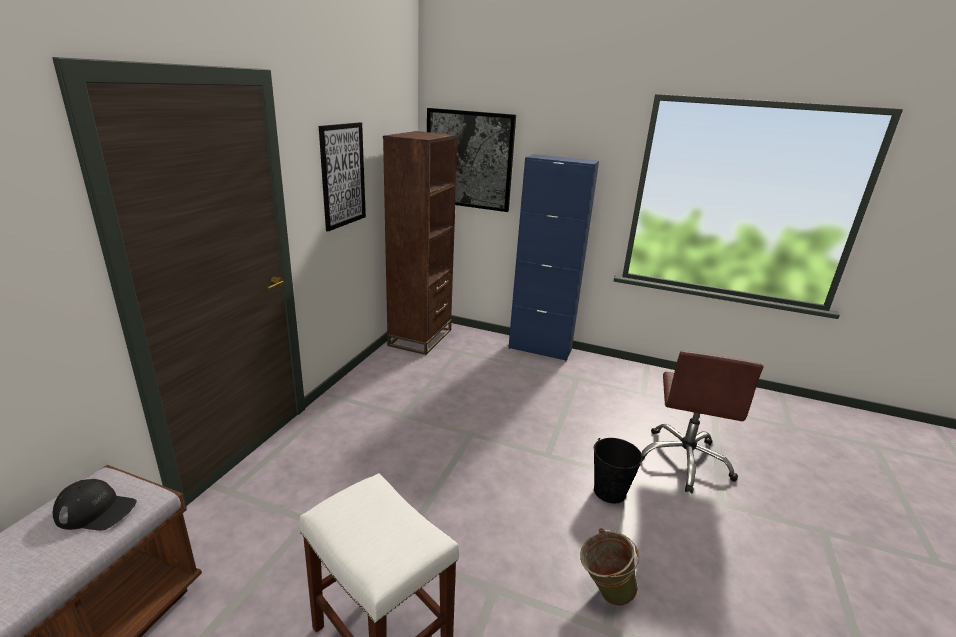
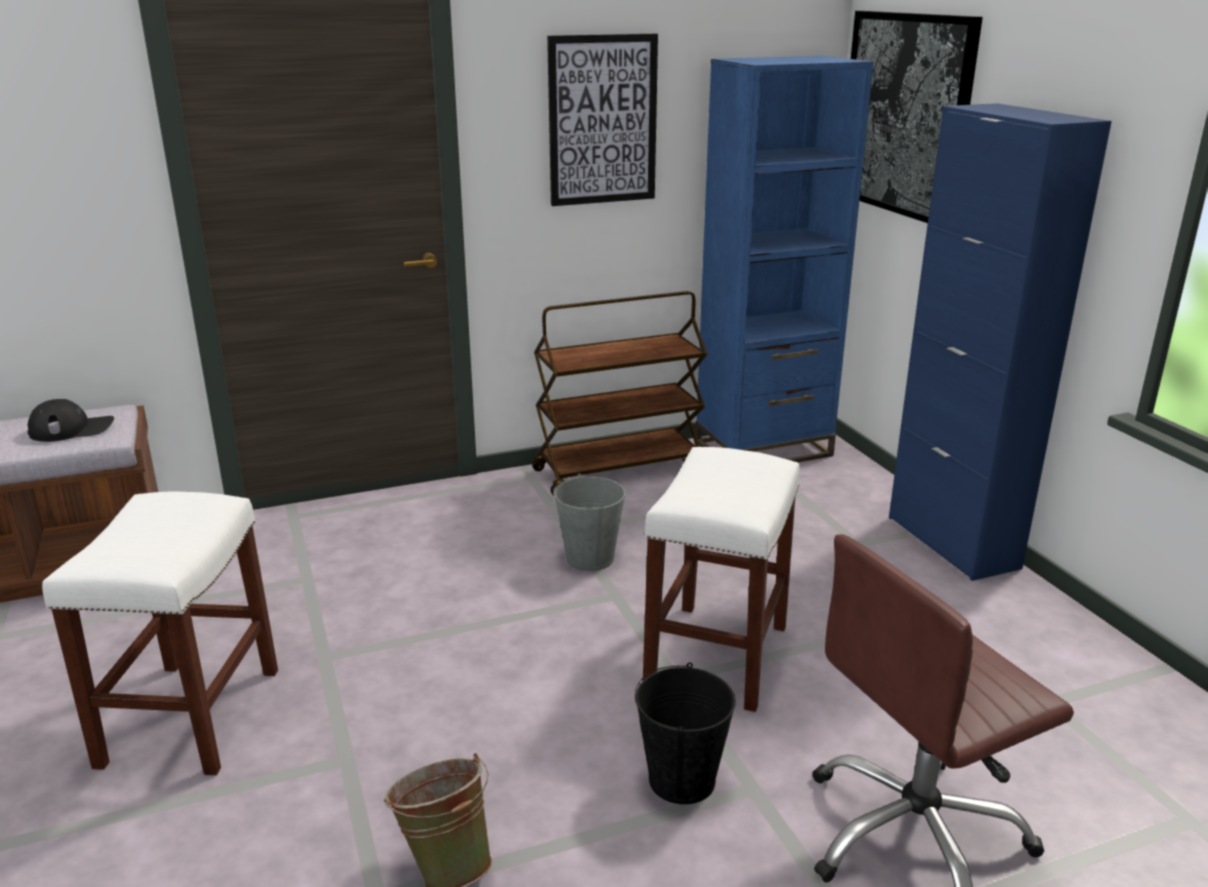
camera: 50 degrees right, 0 degrees up
(96, 511) = (72, 429): black cap -> black cap turned 75 degrees counterclockwise
(375, 374) = (619, 470): none -> brown cart
(420, 337) = (763, 449): brown bookcase -> blue bookcase
(433, 423) = (590, 558): none -> grey bucket
(543, 435) = (716, 654): none -> white stool

